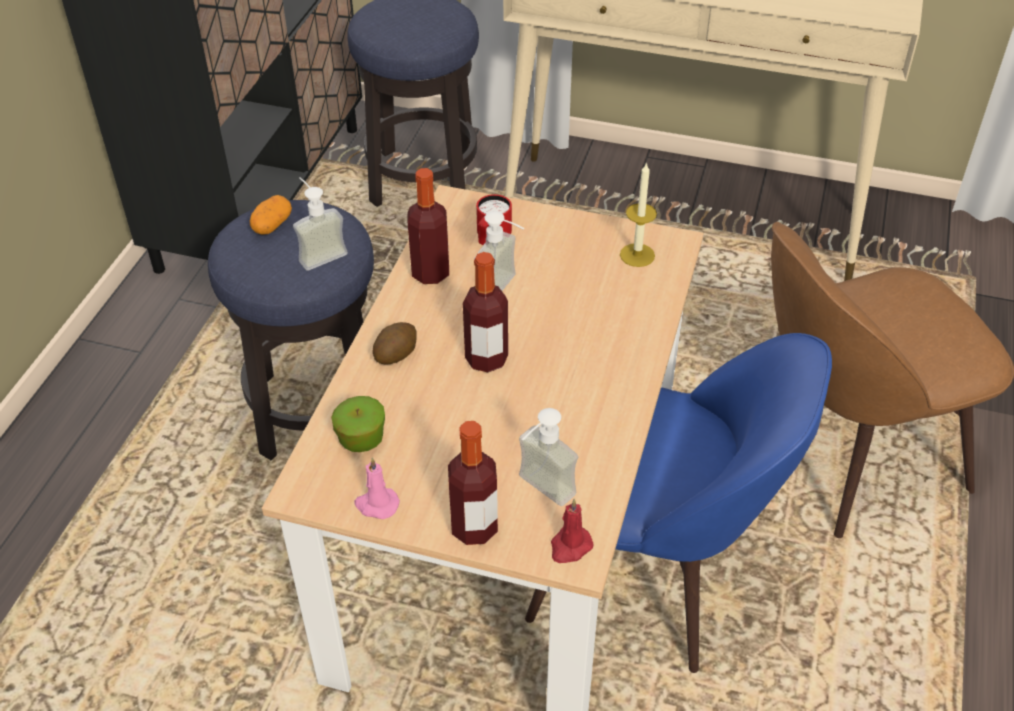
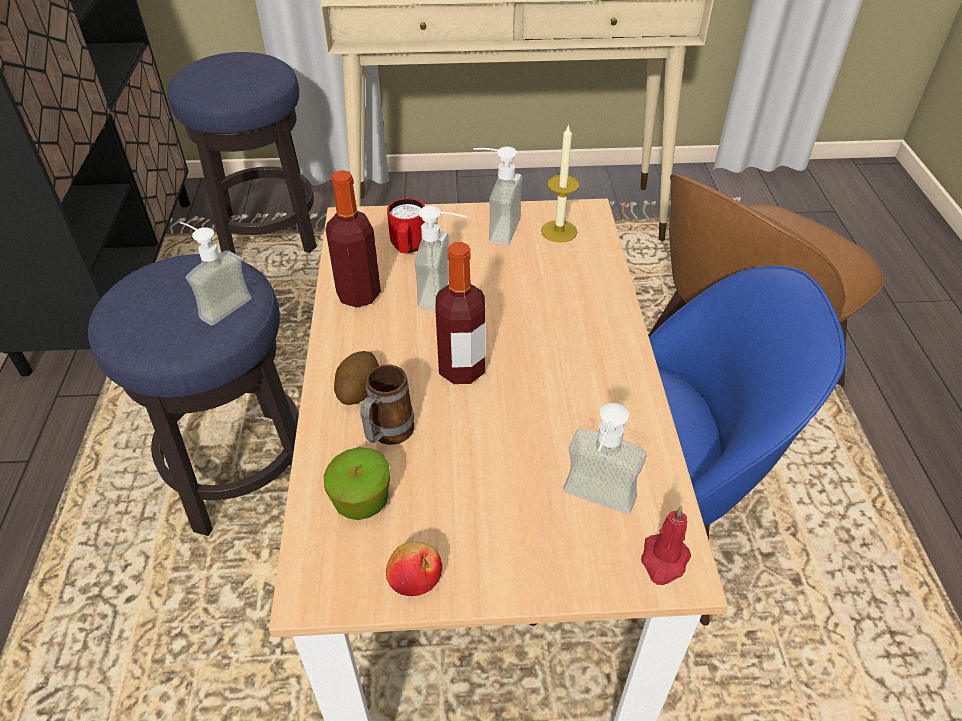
camera: 20 degrees left, 0 degrees up
(272, 225) = (154, 287): potato -> none
(376, 504) = (415, 579): pink candle -> apple
(402, 396) = (387, 435): none -> mug
(474, 528) = (545, 572): bottle -> none
(578, 239) = (494, 228): none -> soap dispenser

